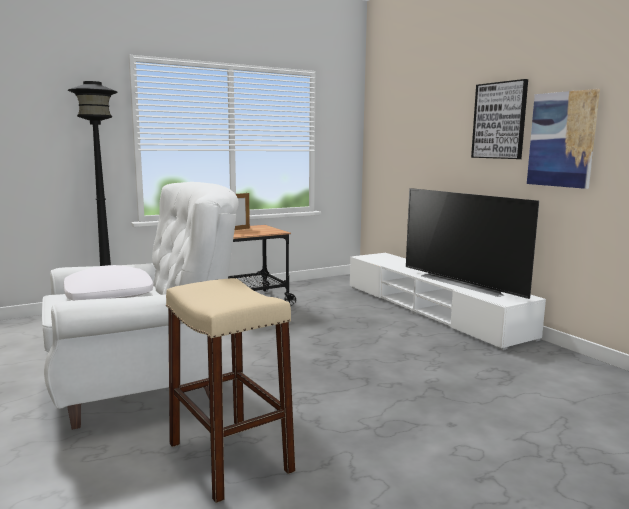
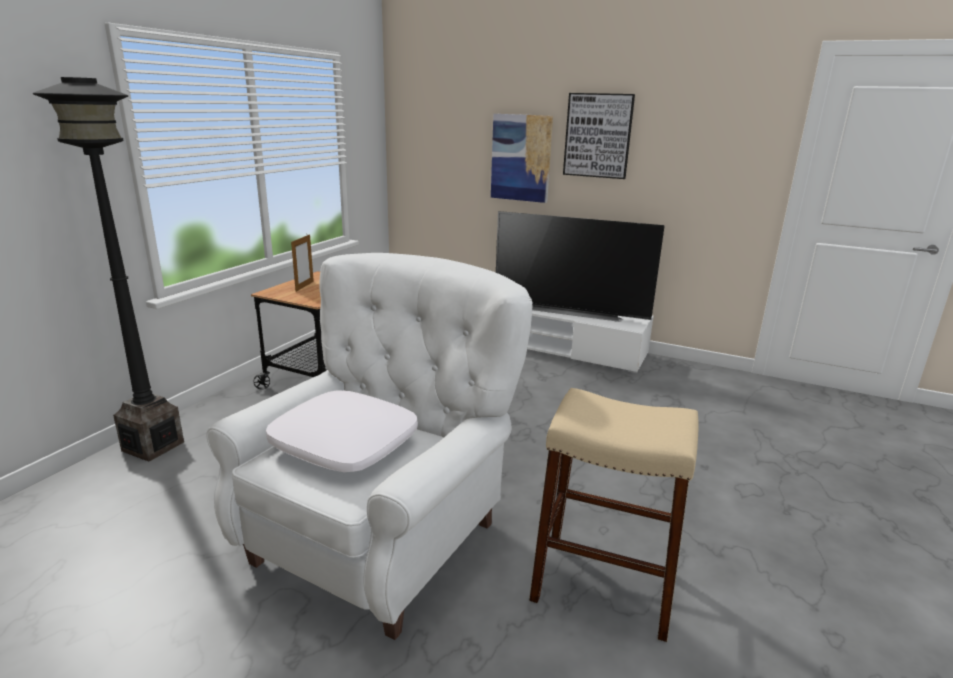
camera: 35 degrees left, 10 degrees up
(562, 139) = (674, 161): picture -> picture (521, 158)

